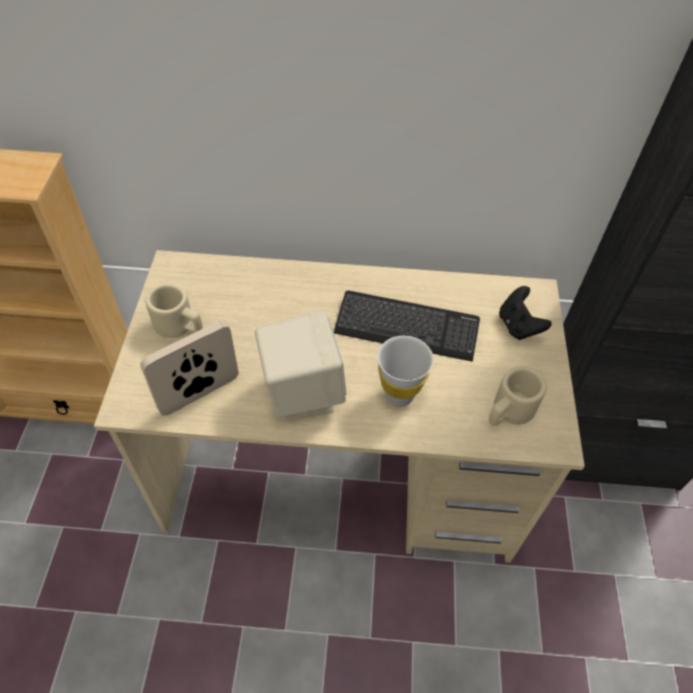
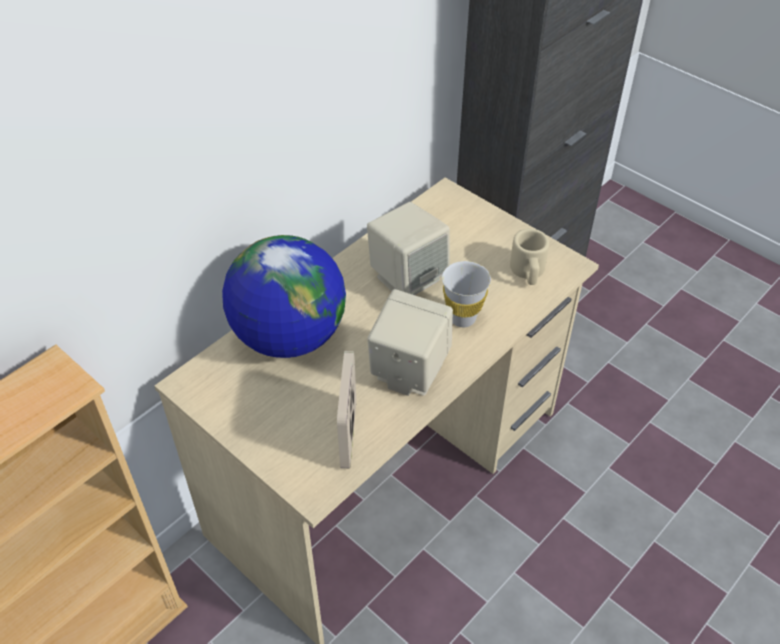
camera: 50 degrees left, 5 degrees down
(180, 326) = (264, 412): beige mug -> none
(268, 292) = (288, 337): none -> globe
(406, 327) = (407, 278): keyboard -> beige speaker
(518, 326) = (465, 221): black game controller -> none

